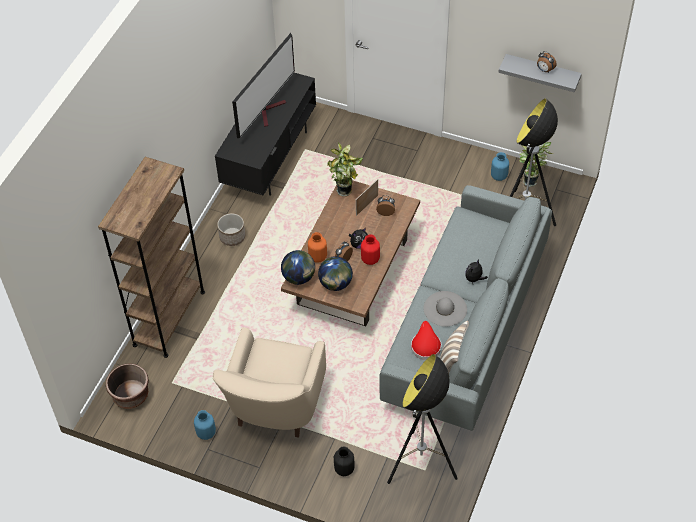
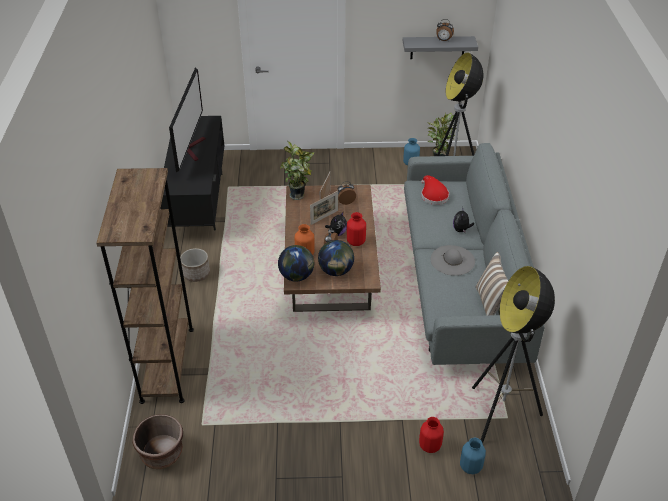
camera: 25 degrees left, 10 degrees down
(206, 433) = (265, 462): blue vase -> blue vase (470, 467)
(275, 409) = (325, 413): beige armchair -> none
(344, 469) = (429, 446): black vase -> red vase
(356, 223) = (324, 217): none -> picture frame
(425, 345) = (456, 295): red hat -> red hat (433, 195)

